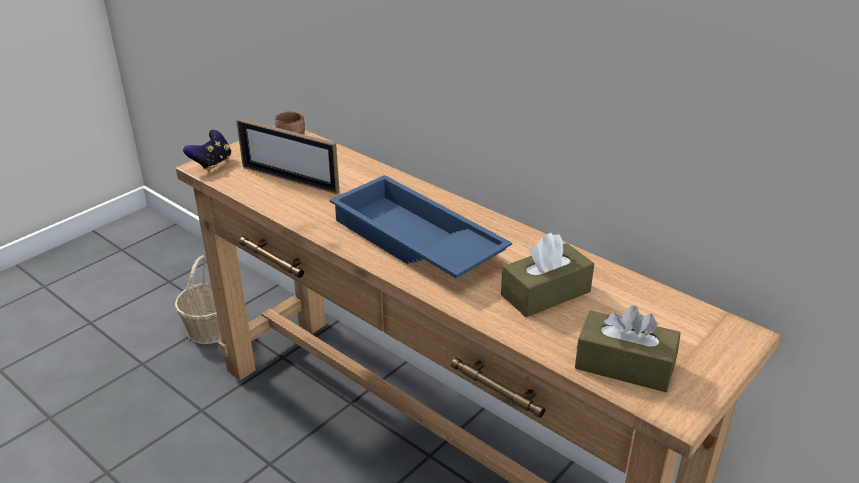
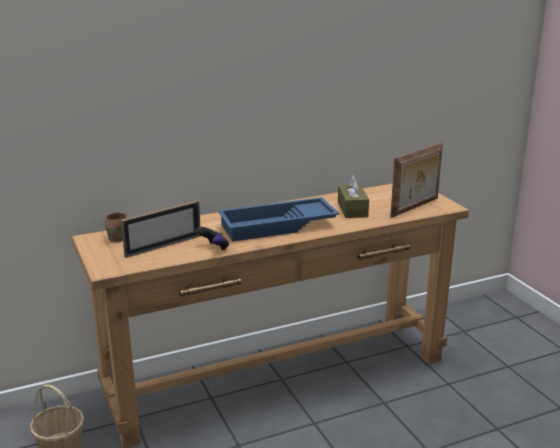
camera: 65 degrees left, 10 degrees down
(212, 164) = (105, 267): game controller -> game controller (214, 248)
(624, 365) = (415, 207): brown tissue box -> picture frame

